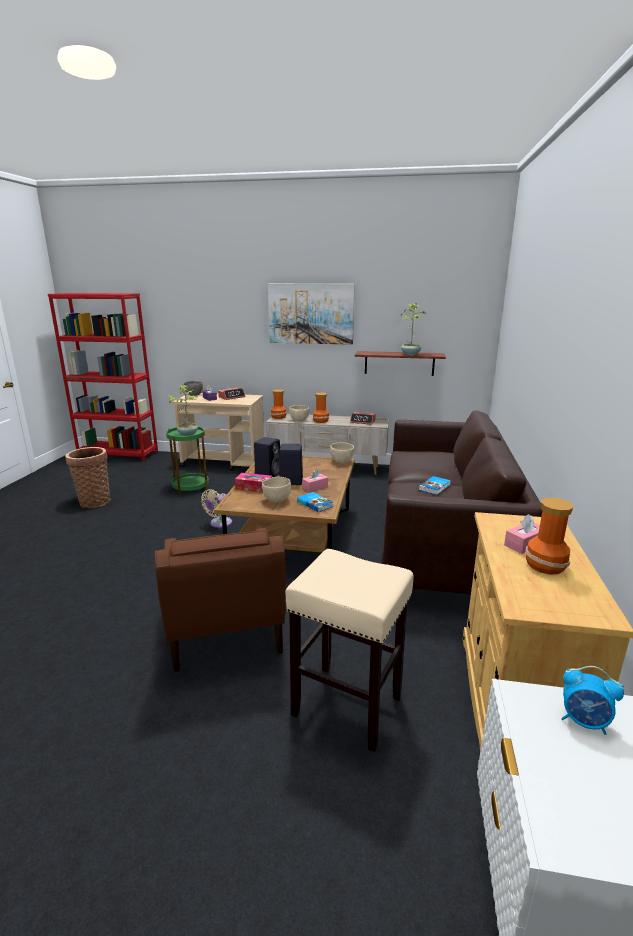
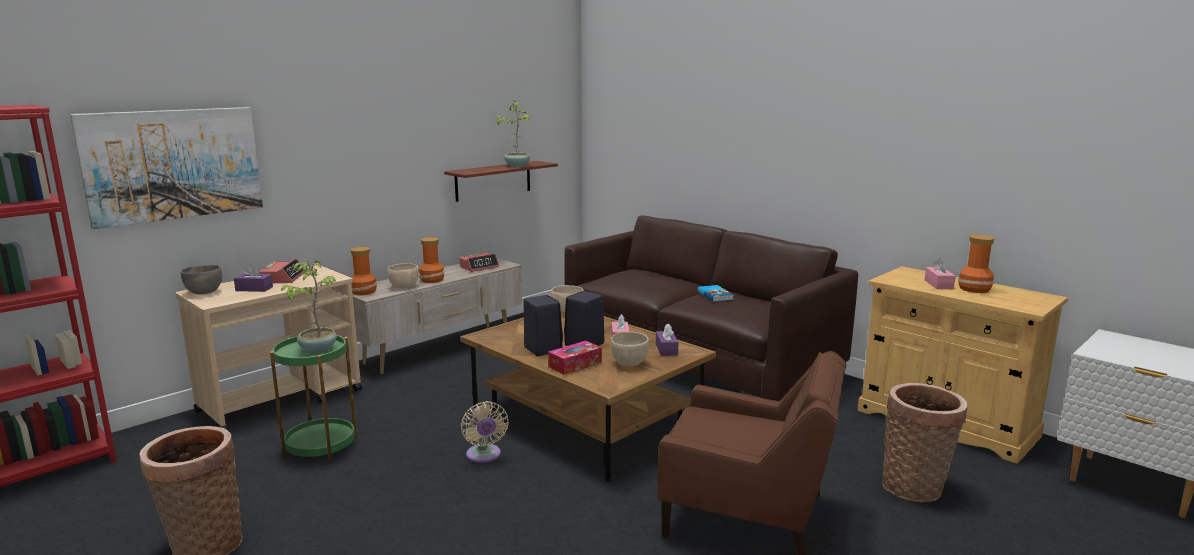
camera: 55 degrees left, 5 degrees down
(311, 314) = (379, 123): picture -> picture (173, 164)
(315, 503) = (666, 349): book -> purple tissue box
(348, 706) = (915, 487): beige stool -> basket
(584, 721) = (1120, 347): alarm clock -> none

